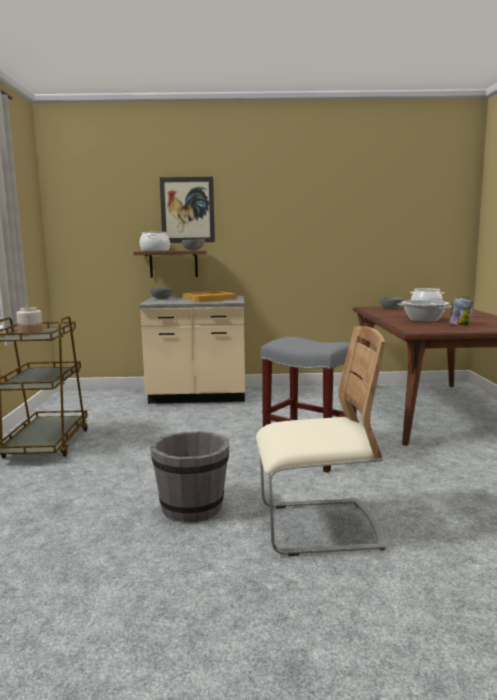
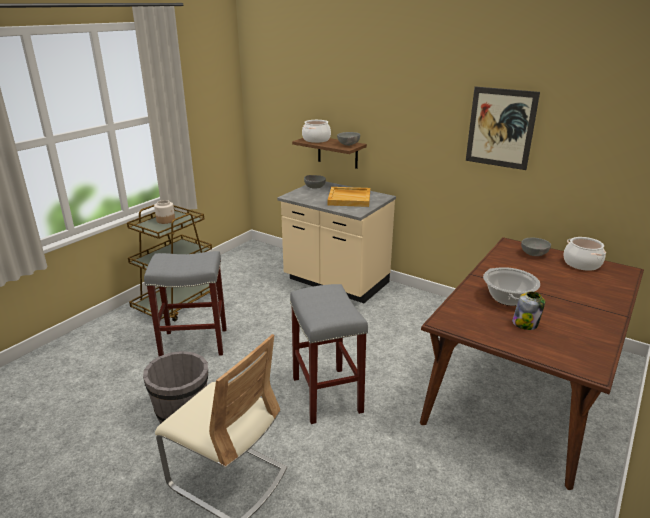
camera: 35 degrees right, 15 degrees up
(119, 463) = (195, 342): none -> grey stool
(187, 210) = (352, 100): picture -> picture (500, 128)

